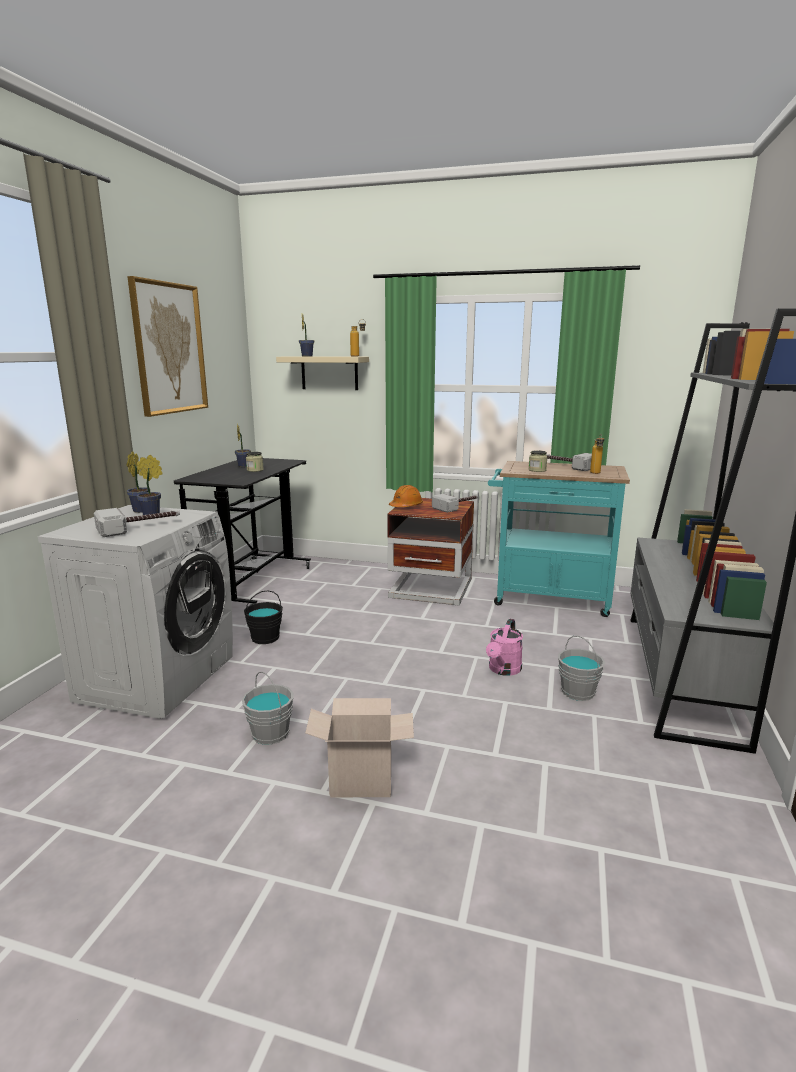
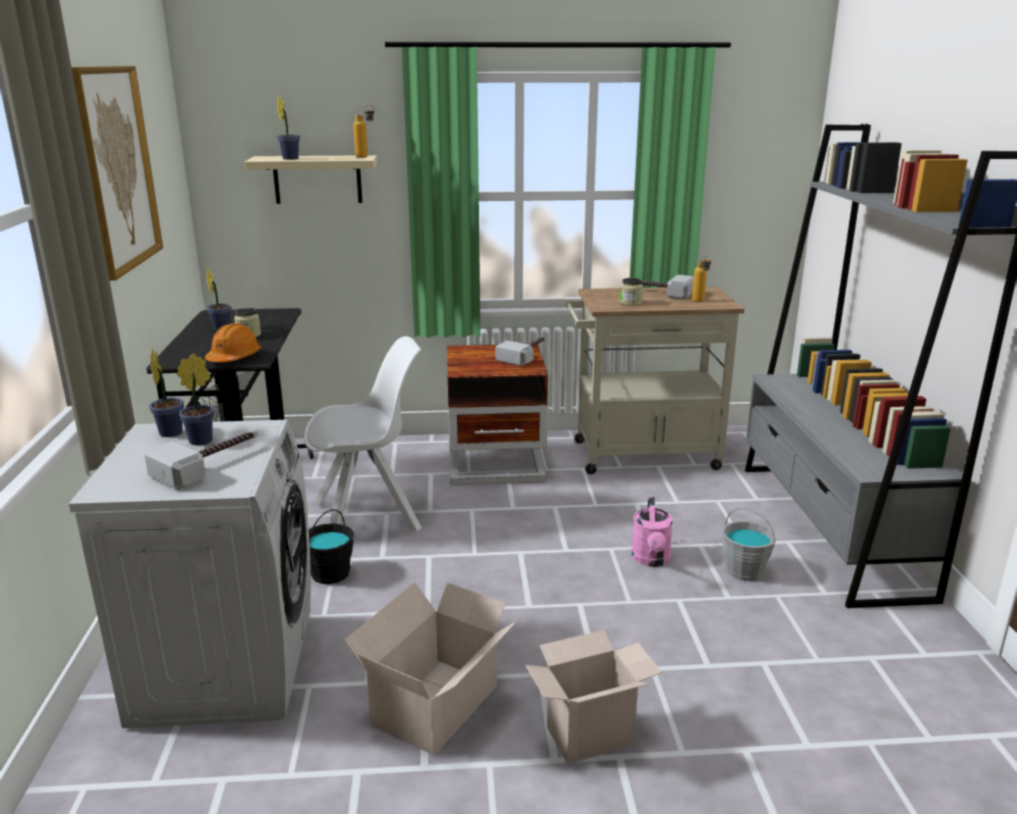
camera: 20 degrees left, 5 degrees up
(271, 733) = (439, 703): grey bucket -> cardboard box
(317, 608) = (368, 516): none -> white chair
(406, 506) = (461, 362): orange hard hat -> orange hard hat (234, 358)
(547, 598) = (641, 455): turquoise cart -> beige cart

